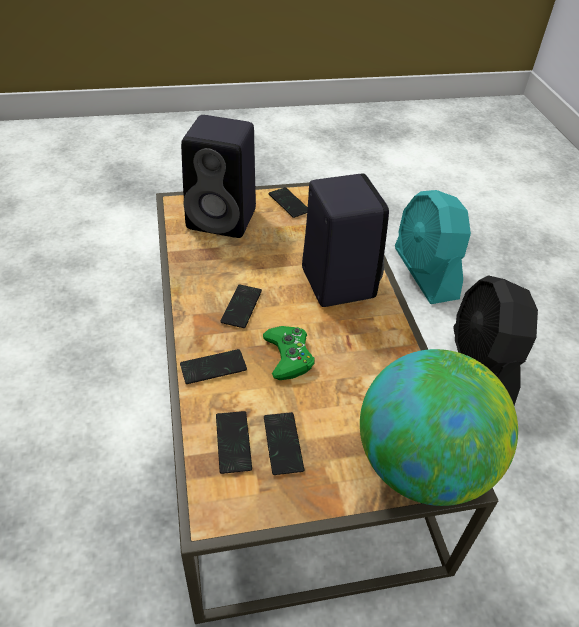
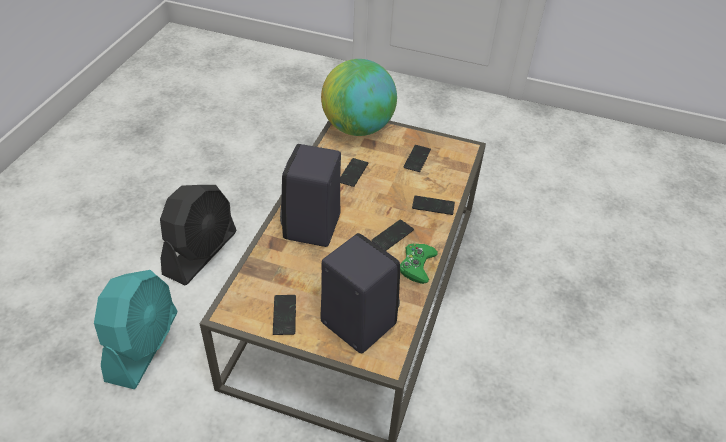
camera: 150 degrees left, 0 degrees up
(233, 442) = (442, 169): phone -> phone (353, 173)
(288, 356) = (384, 195): green game controller -> green game controller (417, 265)

